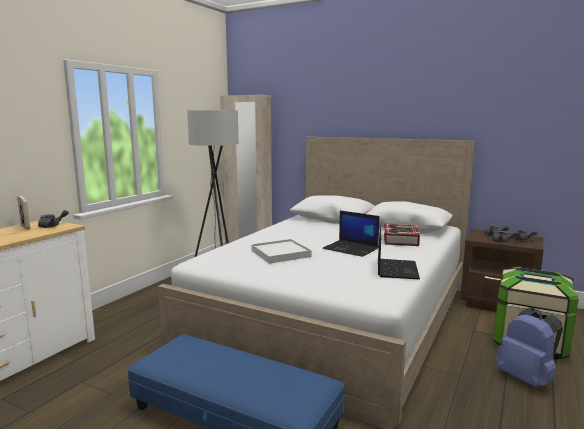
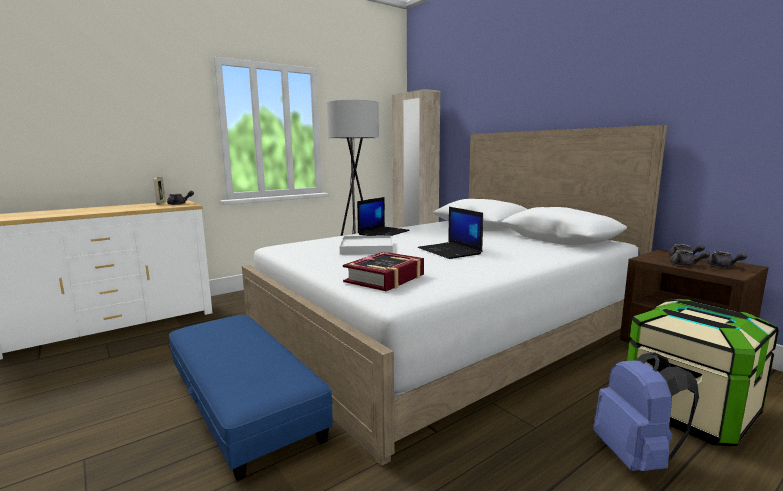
camera: 25 degrees right, 0 degrees up
(396, 269) = (467, 274): laptop -> laptop (383, 232)
(401, 240) = (527, 249): book -> book (385, 278)

